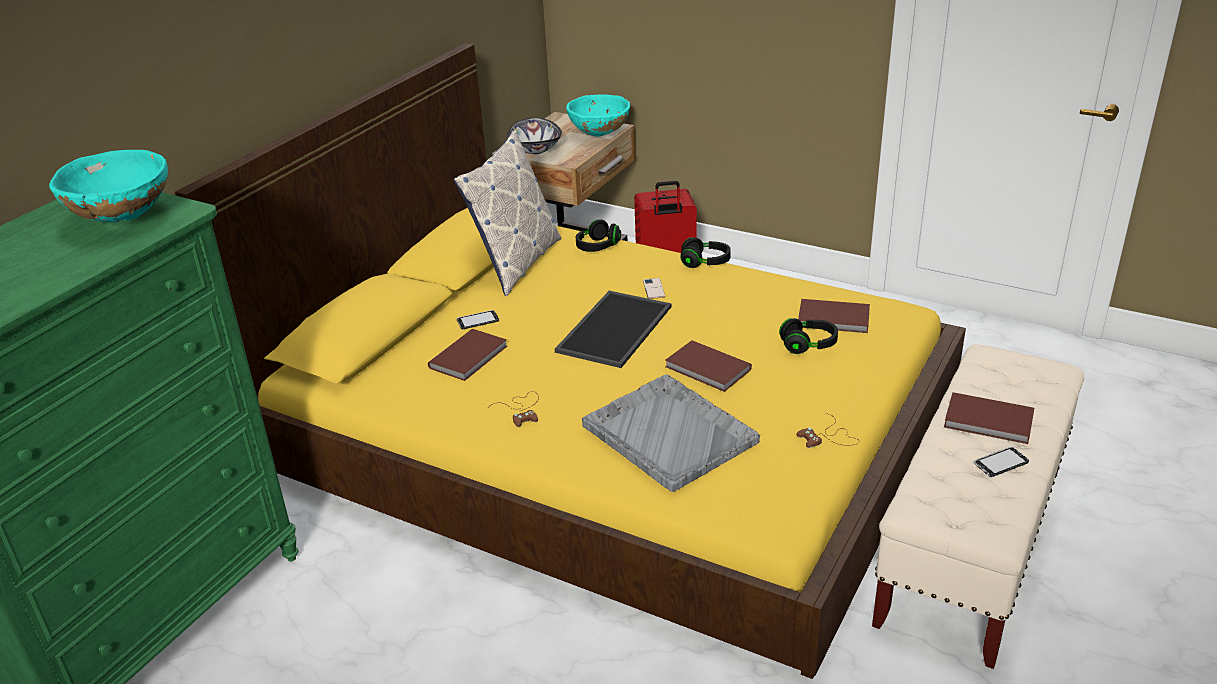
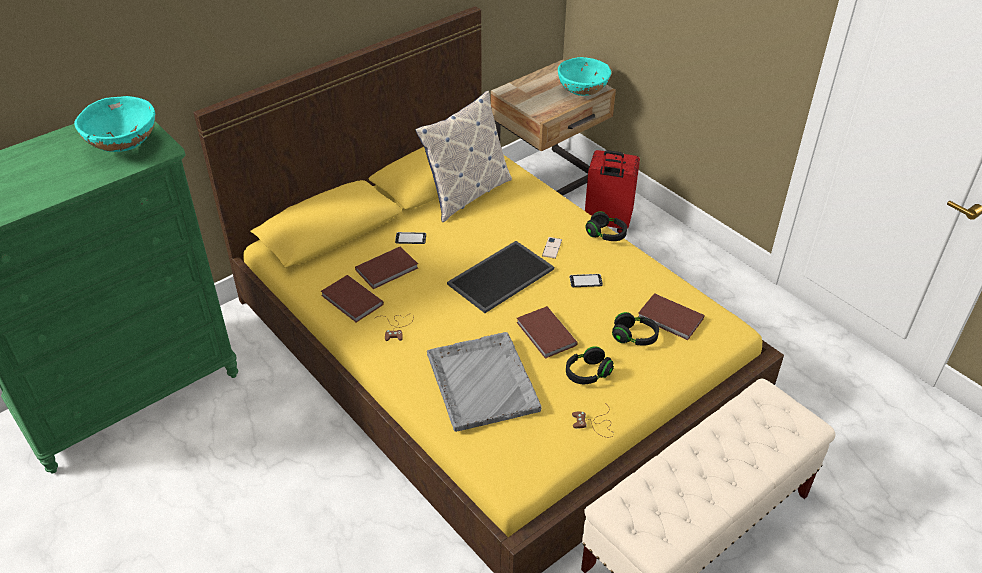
camera: 20 degrees right, 10 degrees up
(535, 149) = (524, 95): bowl -> none
(597, 247) = (534, 195): black headphones -> black headphones (587, 373)
(989, 422) = (720, 454): brown book -> brown book (351, 301)
(1000, 463) = (703, 493): phone -> phone (585, 281)

